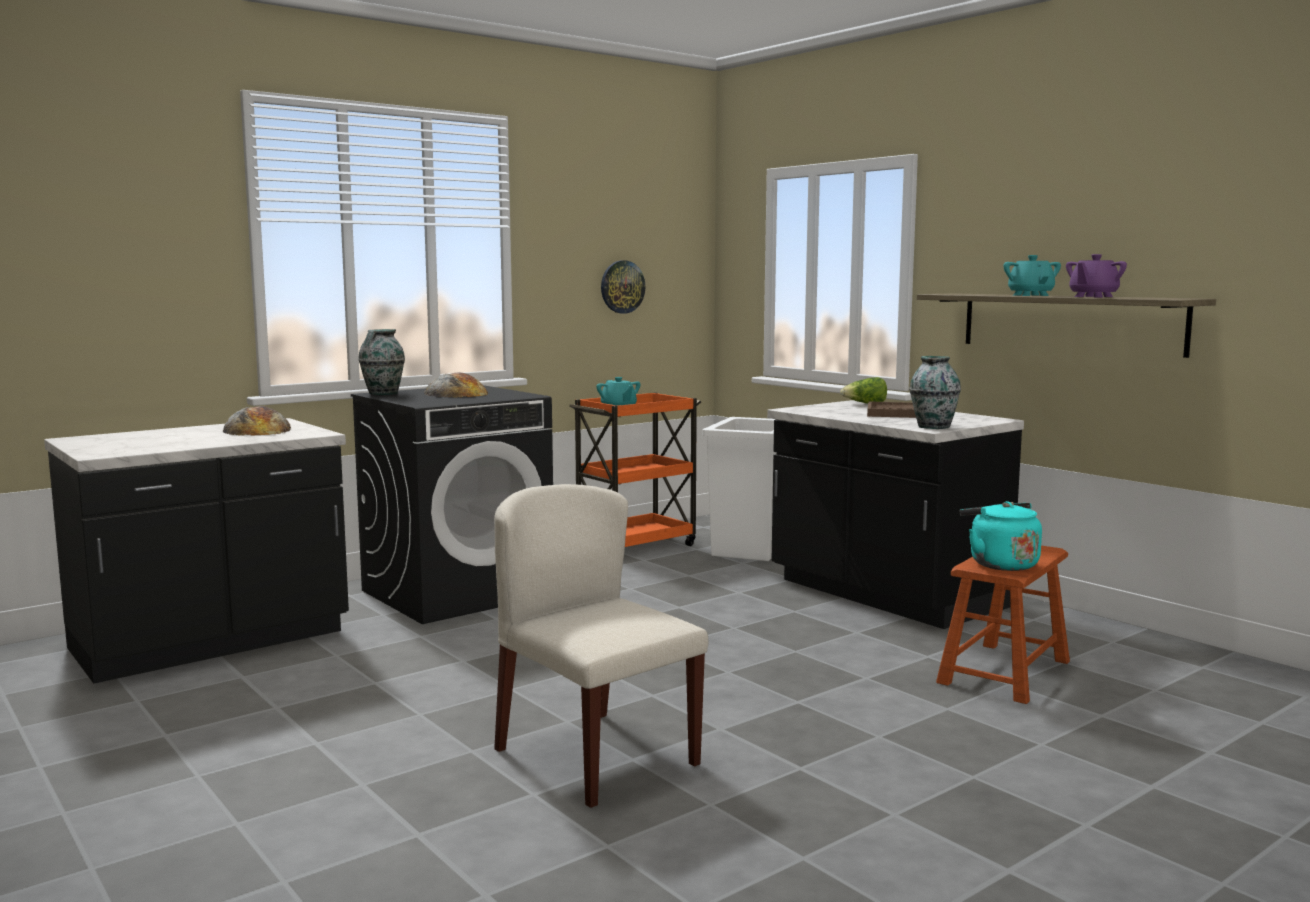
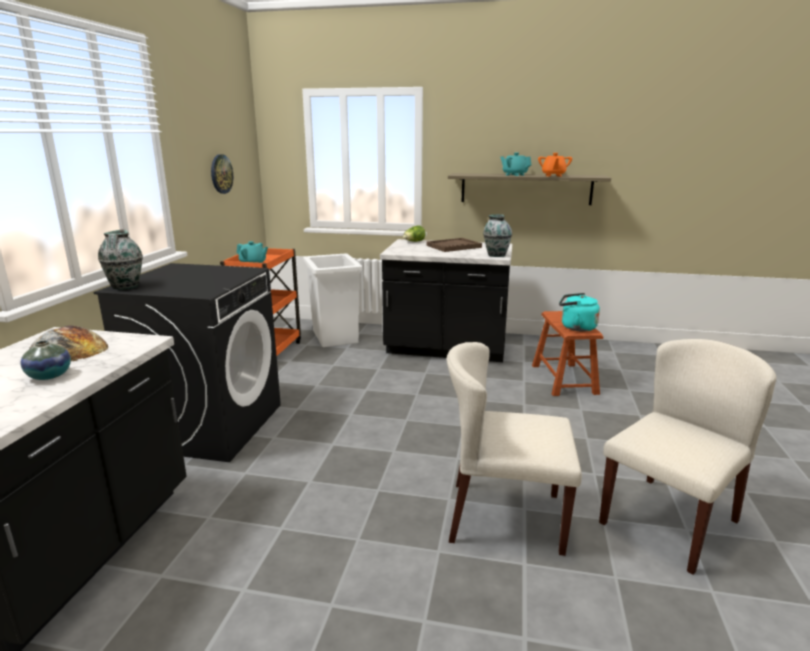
camera: 40 degrees left, 10 degrees up
(206, 439) = (49, 376): none -> vase
(455, 393) = (188, 276): bread -> none
(797, 841) = (668, 521): none -> beige chair
(1093, 296) = (553, 175): purple teapot -> orange teapot

